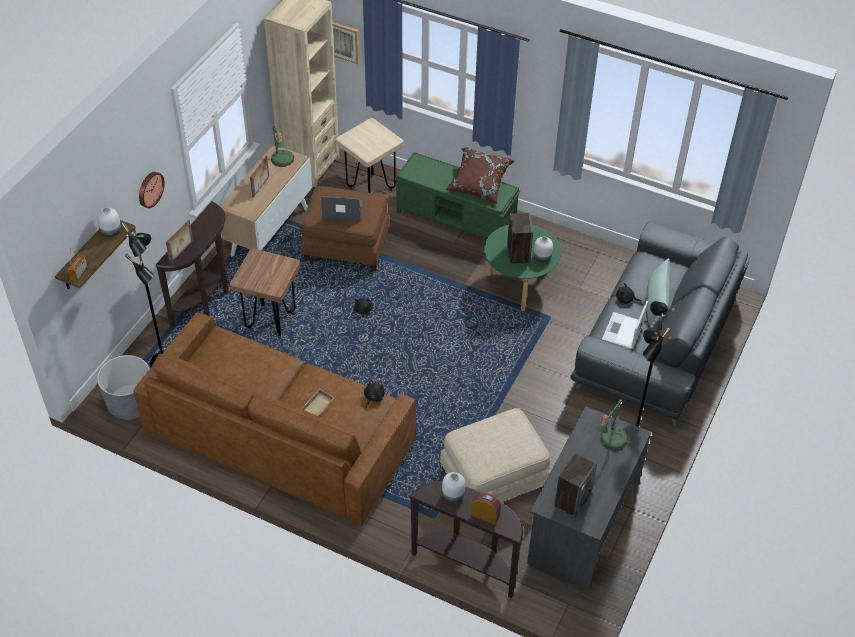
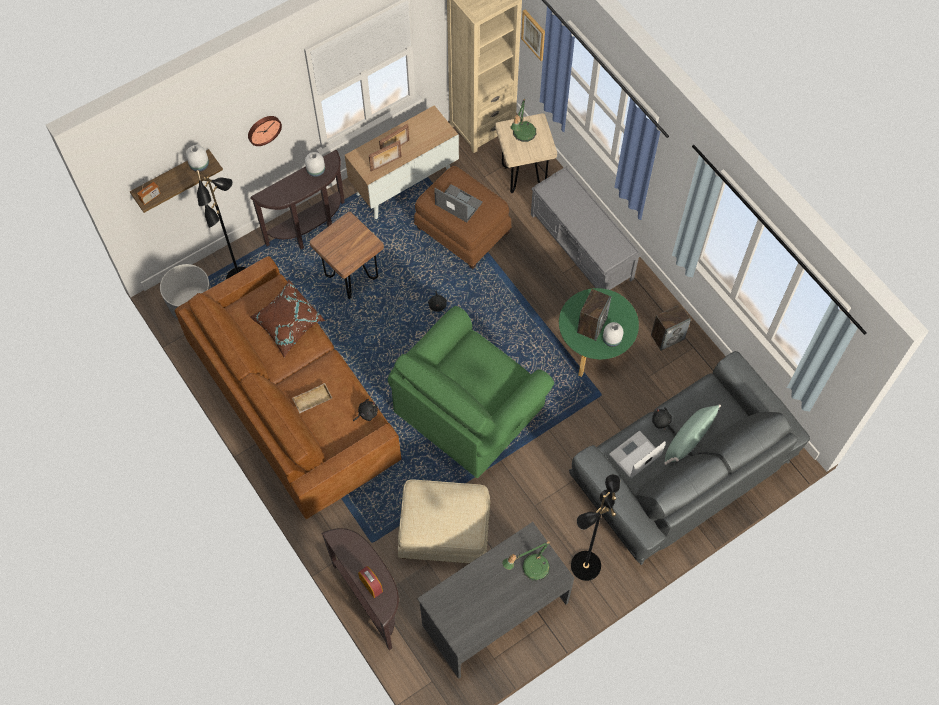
camera: 30 degrees right, 15 degrees up
(182, 252) = (279, 194): picture frame -> picture frame (386, 164)
(282, 162) = (430, 129): table lamp -> table lamp (522, 135)
(447, 376) = (468, 410): none -> green armchair
(452, 495) = (356, 551): white vase -> white vase (315, 171)
(456, 219) = (582, 247): green bench -> grey bench
(478, 185) = (603, 232): brown pillow -> brown pillow (288, 324)
(572, 499) = (459, 607): speaker -> speaker (667, 337)

